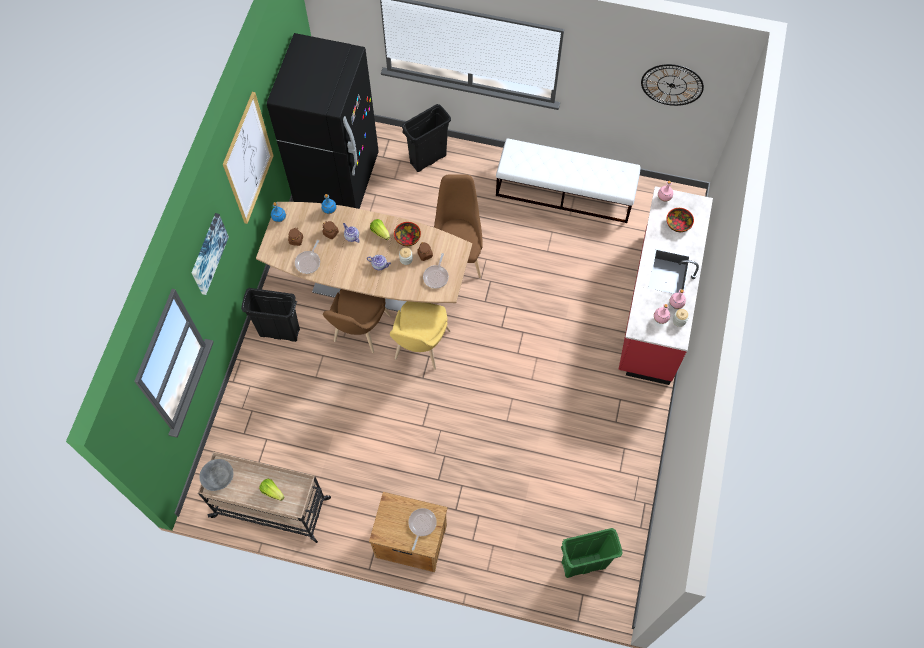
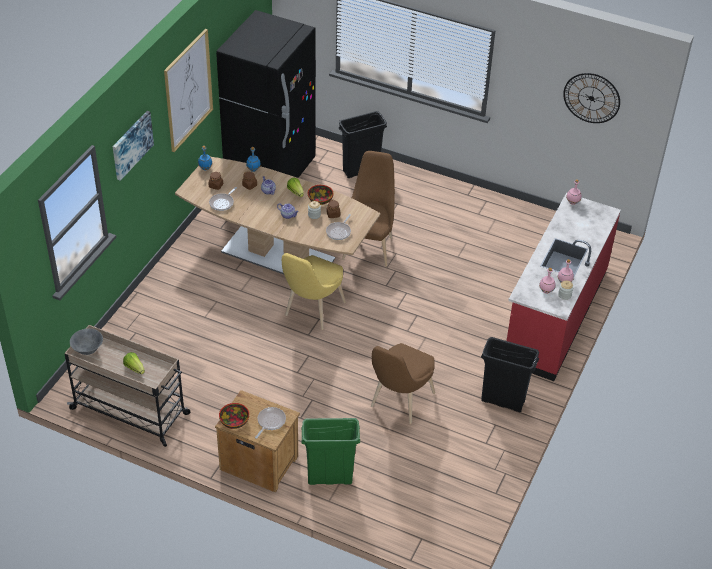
camera: 10 degrees right, 20 degrees down
(279, 332) = (180, 277): black trash can -> black trash can (502, 401)
(359, 331) = (257, 289): brown chair -> brown chair (399, 402)
(565, 192) = (487, 215): white bench -> none
(583, 565) = (428, 513): green trash can -> green trash can (329, 478)
(678, 224) = (582, 224): bowl -> bowl (234, 421)

